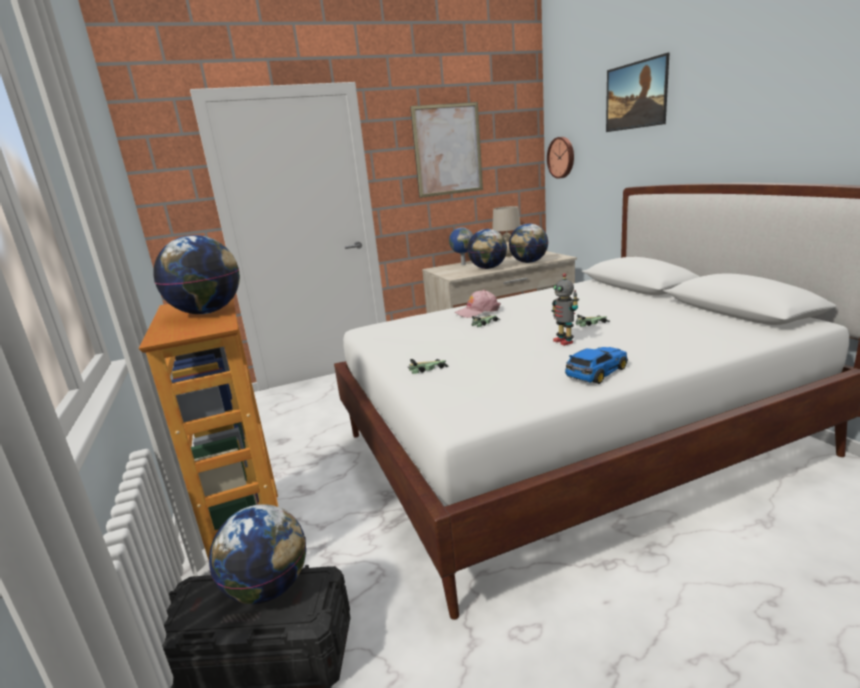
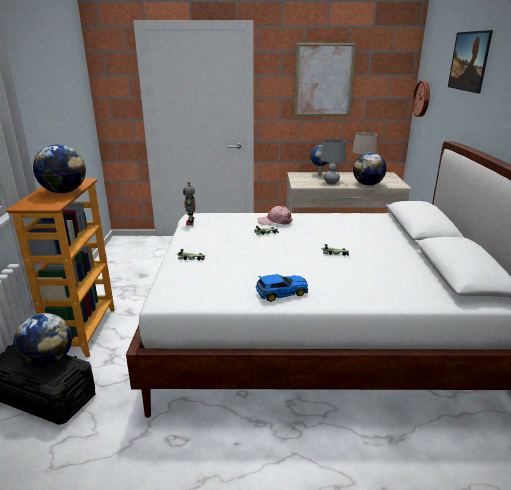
camera: 20 degrees right, 5 degrees up
(488, 268) = (331, 183): globe -> grey table lamp
(564, 341) = (295, 263): toy robot -> toy robot (190, 223)

